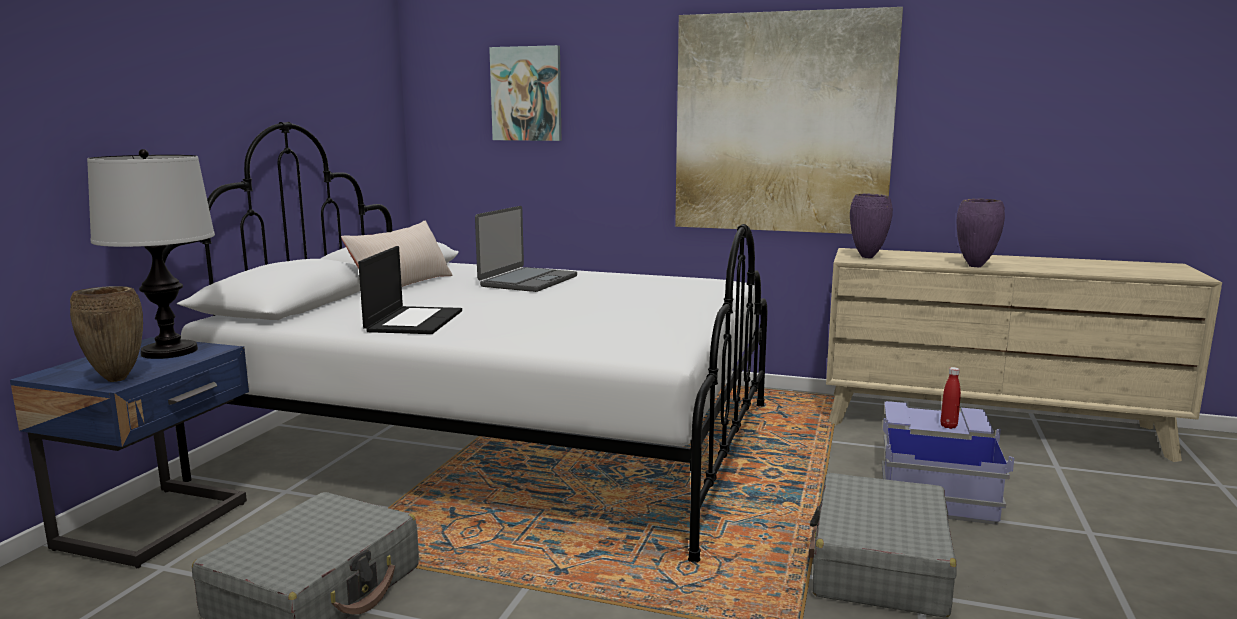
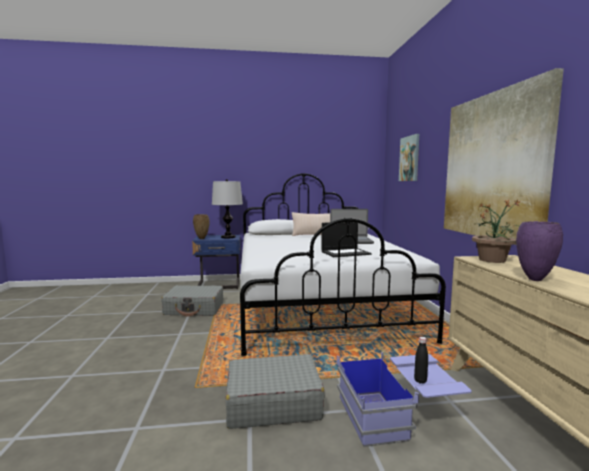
camera: 65 degrees right, 5 degrees down
(414, 321) = (270, 241): laptop -> laptop (345, 253)
(868, 257) = (492, 260): purple vase -> potted plant
(948, 426) = (420, 381): red bottle -> black bottle

